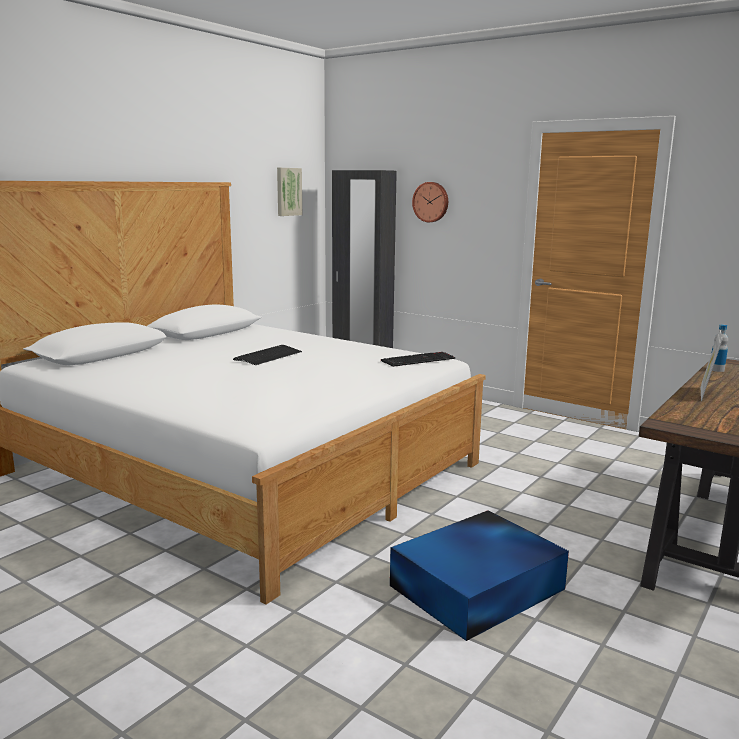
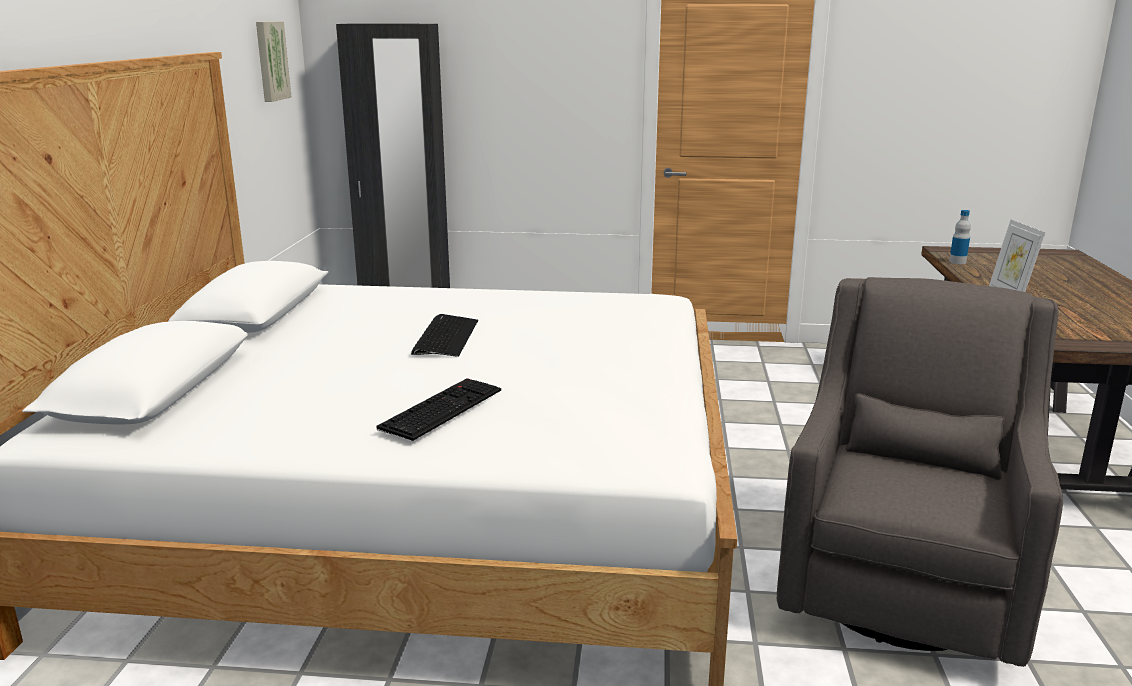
camera: 30 degrees left, 5 degrees up
(418, 359) = (641, 304): keyboard -> keyboard (441, 408)
(431, 202) = (497, 69): wall clock -> none
(479, 587) = (902, 588): blue storage box -> grey armchair

